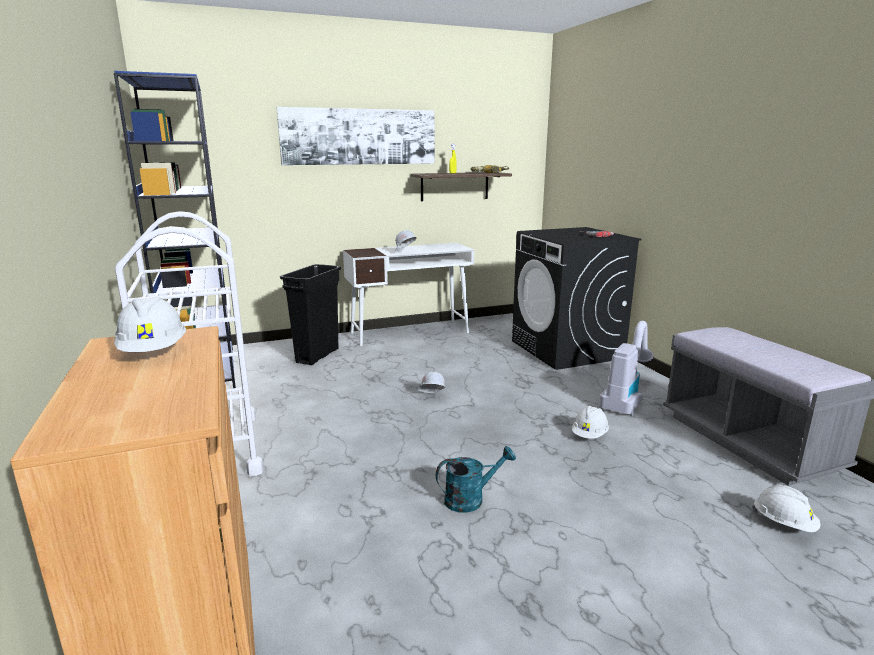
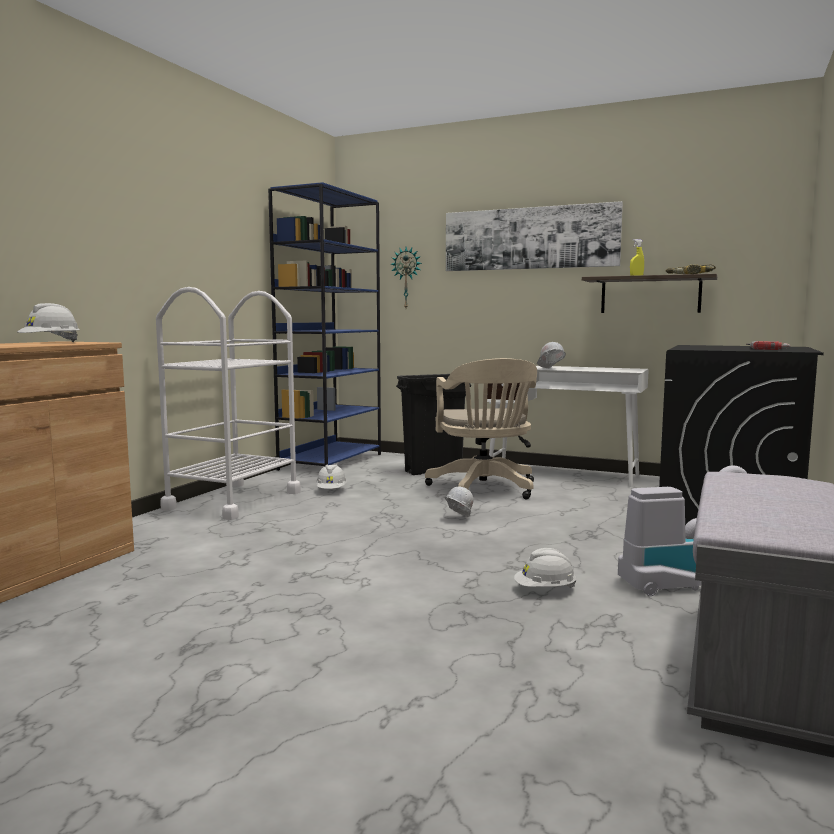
camera: 45 degrees right, 10 degrees down
(236, 171) = (407, 278): none -> wall clock
(392, 363) = (484, 490): none -> beige office chair
(470, 499) = (317, 582): turquoise watering can -> none
(784, 523) = (581, 743): white hard hat -> white hard hat (331, 491)

